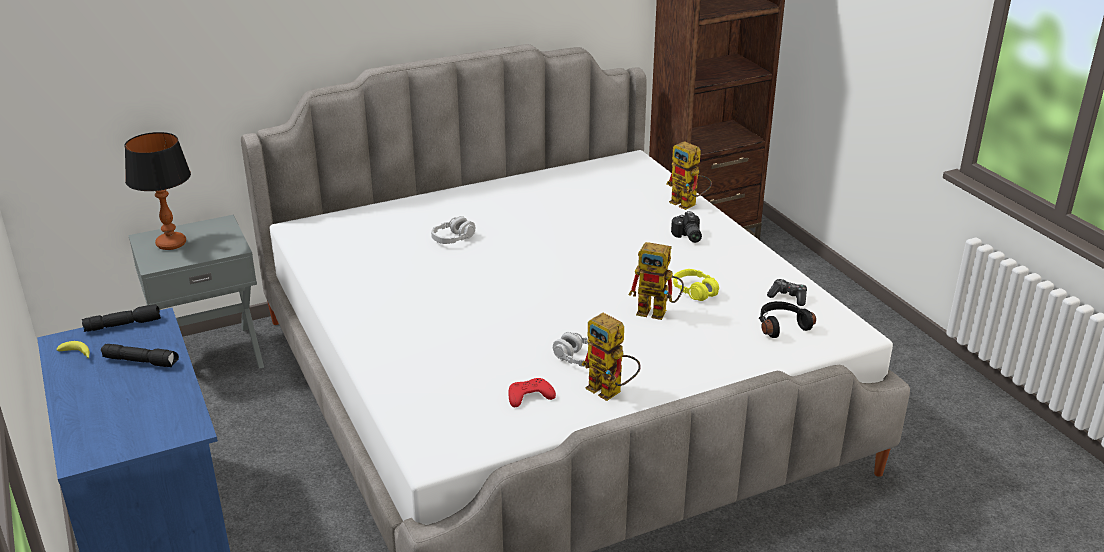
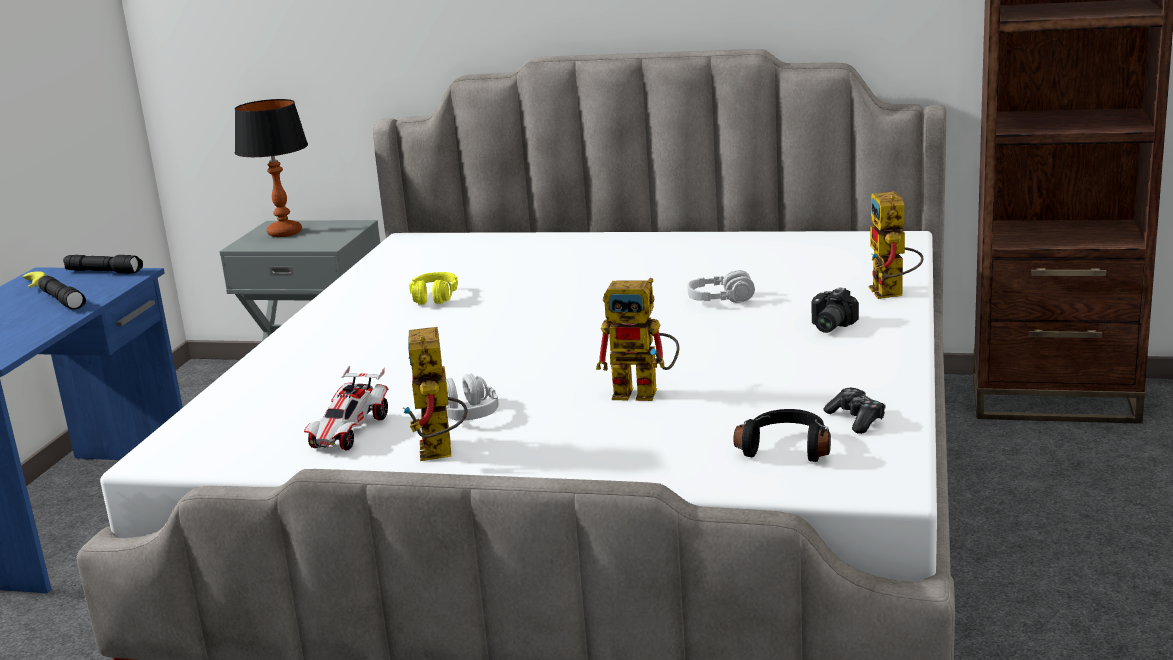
camera: 40 degrees right, 10 degrees down
(453, 238) = (541, 275): grey headphones -> grey headphones (721, 300)
(529, 396) = (350, 432): red game controller -> toy car
(658, 312) = (646, 392): toy robot -> toy robot turned 45 degrees counterclockwise
(695, 291) = (733, 383): yellow headphones -> yellow headphones (434, 297)

